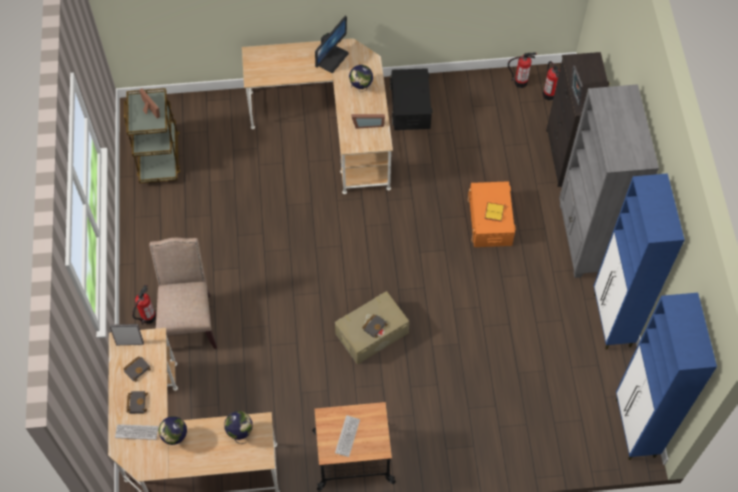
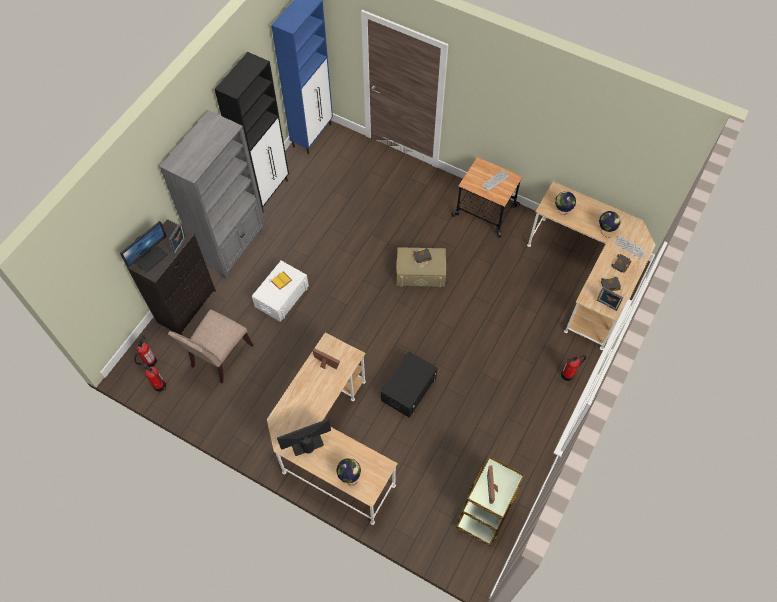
camera: 145 degrees left, 0 degrees up
(188, 320) = (539, 355): beige chair -> beige chair (219, 357)
(361, 88) = (305, 399): globe -> globe (349, 476)
(410, 106) = (258, 420): black storage box -> black storage box (408, 388)
(490, 221) = (282, 296): orange storage box -> white storage box
(589, 71) = (150, 257): none -> monitor
(612, 321) = (268, 192): blue cabinet -> black cabinet

